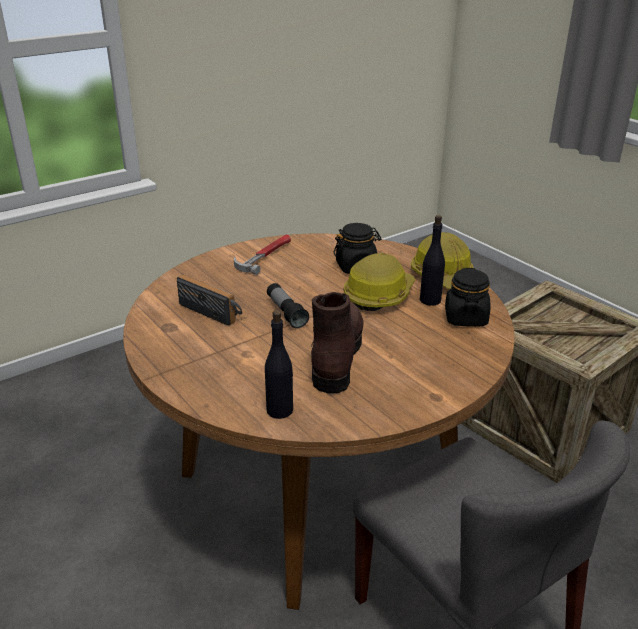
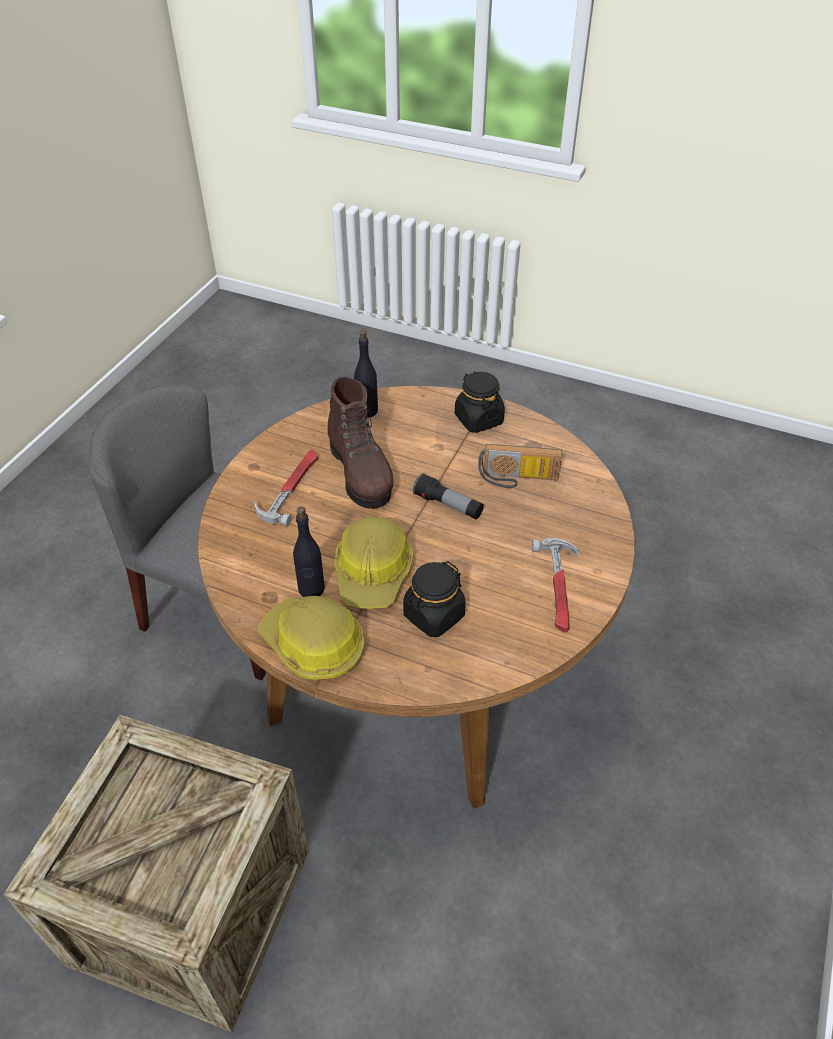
camera: 150 degrees right, 15 degrees up
(408, 366) = (291, 488): none -> hammer
(466, 318) = (260, 575): black jar -> black jar (478, 419)

